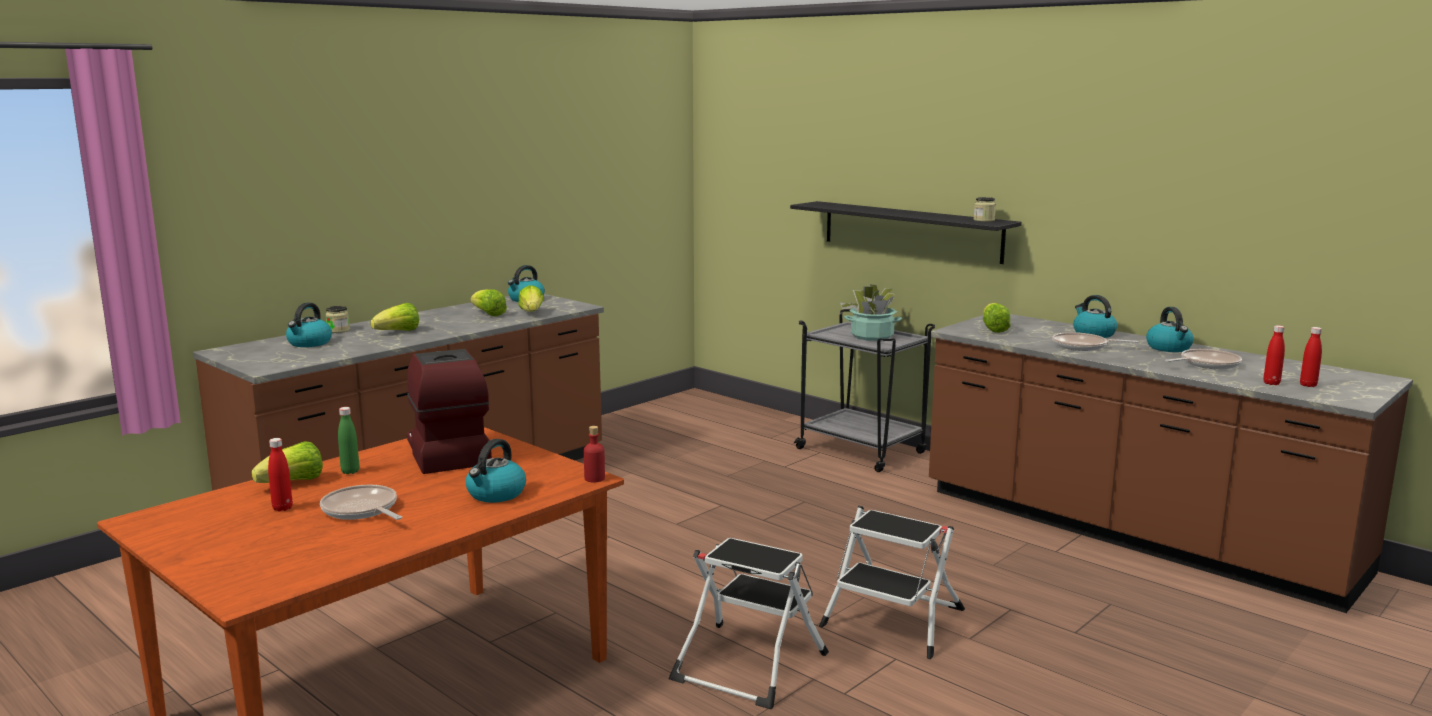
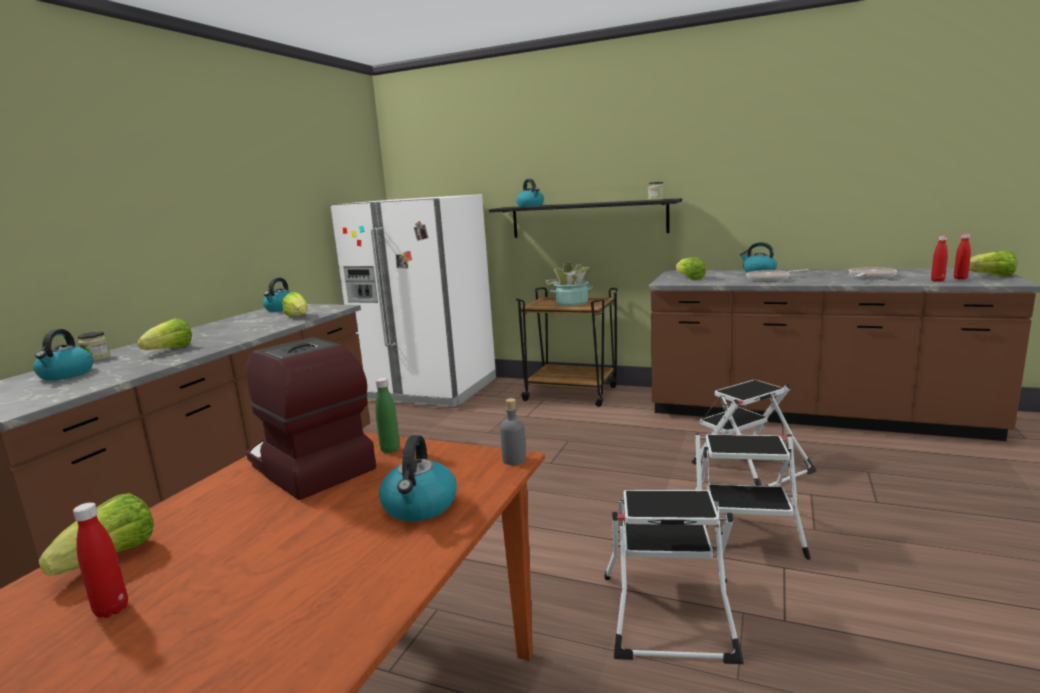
camera: 20 degrees left, 0 degrees up
(350, 471) = (192, 519): green bottle -> green bottle (390, 450)
(362, 510) = (249, 579): frying pan -> none
(488, 314) = (255, 323): lettuce -> lettuce (991, 276)
(594, 478) = (514, 460): red bottle -> grey bottle
(701, 415) = (428, 389): none -> white fridge
(861, 451) = (572, 394): grey cart -> brown cart
(981, 568) = (751, 465): none -> step ladder
(1169, 348) = (824, 272): kettle -> kettle (531, 206)

